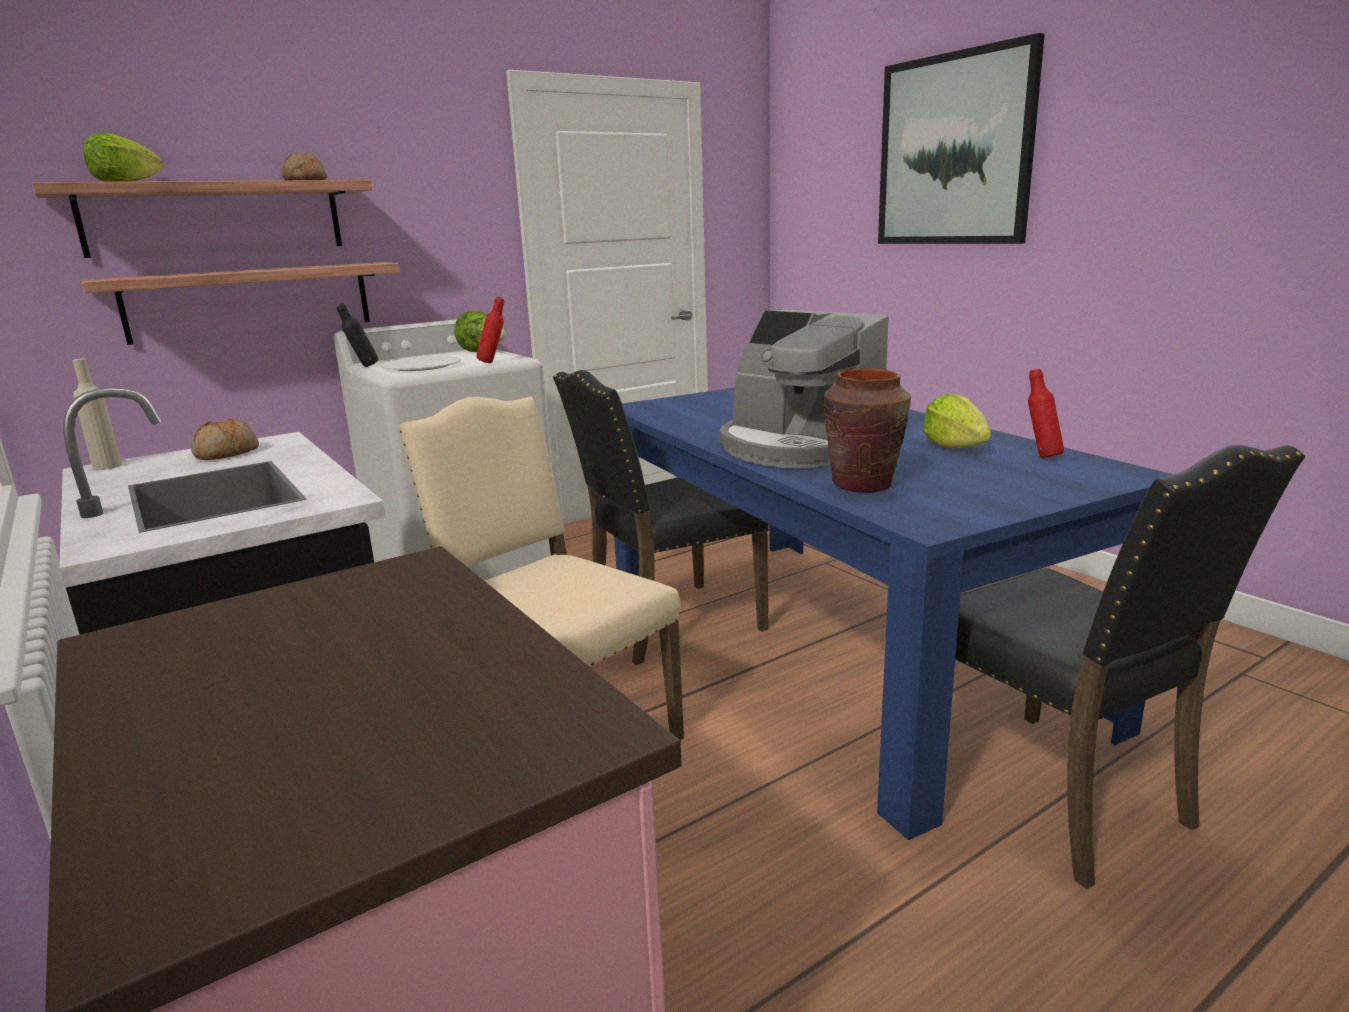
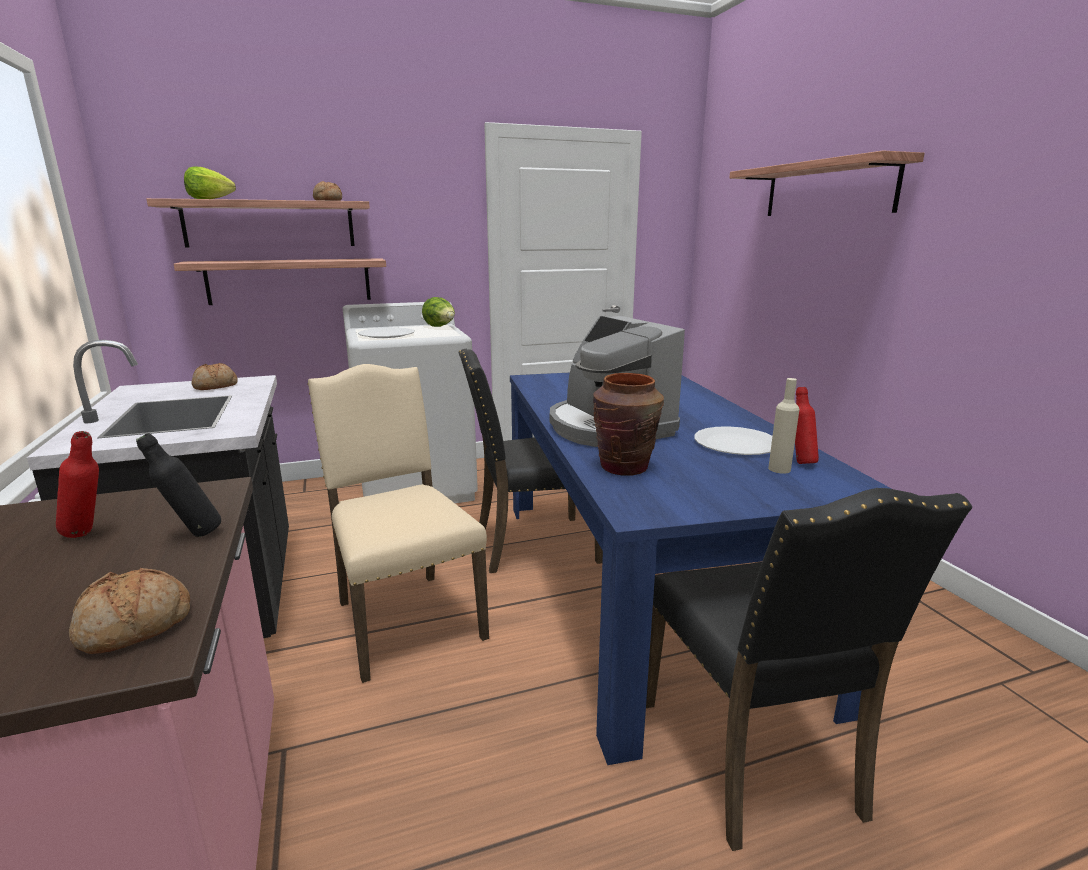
camera: 15 degrees right, 0 degrees up
(107, 466) = (142, 387): beige bottle -> beige bottle (779, 469)
(362, 367) = (351, 331): black bottle -> black bottle (192, 536)
(493, 362) = (435, 336): red bottle -> red bottle (89, 535)
(535, 711) = (134, 627): none -> bread
(954, 150) = (828, 189): picture -> shelf
(955, 447) = (736, 443): lettuce -> white plate

